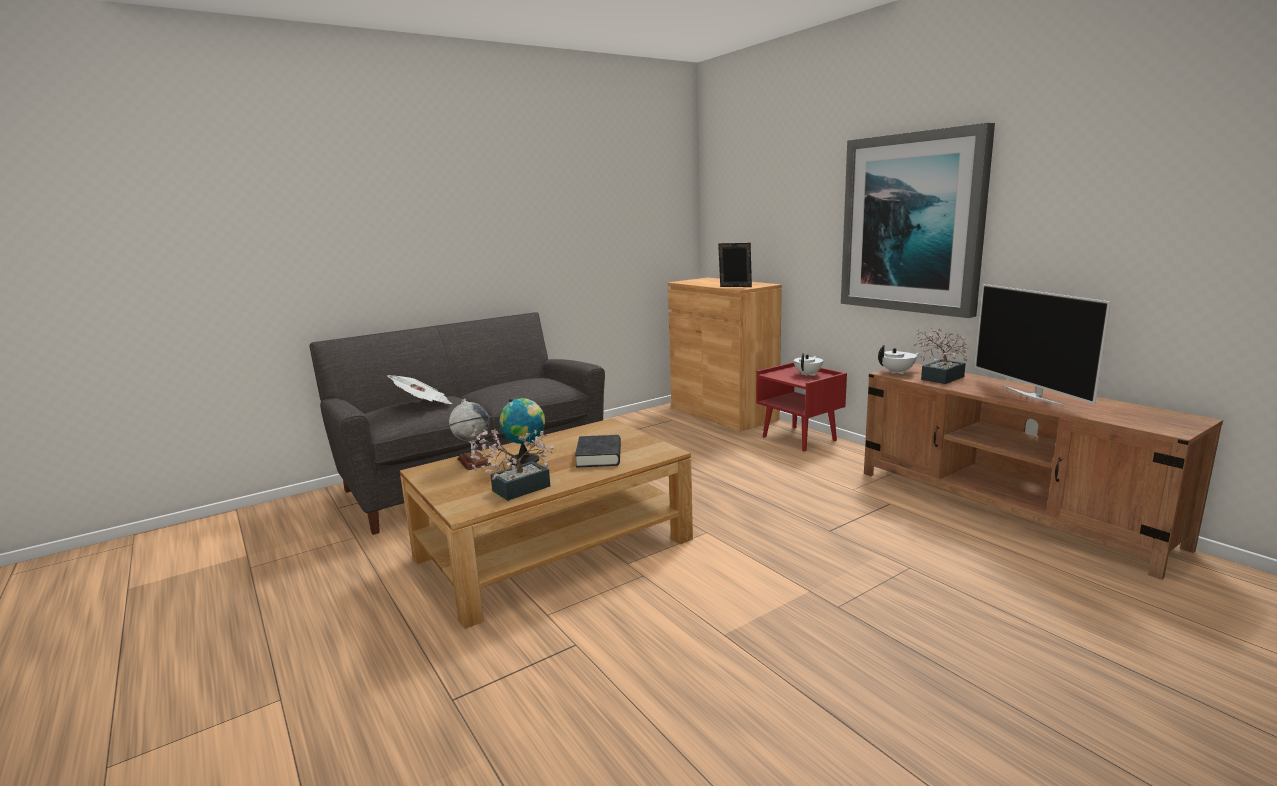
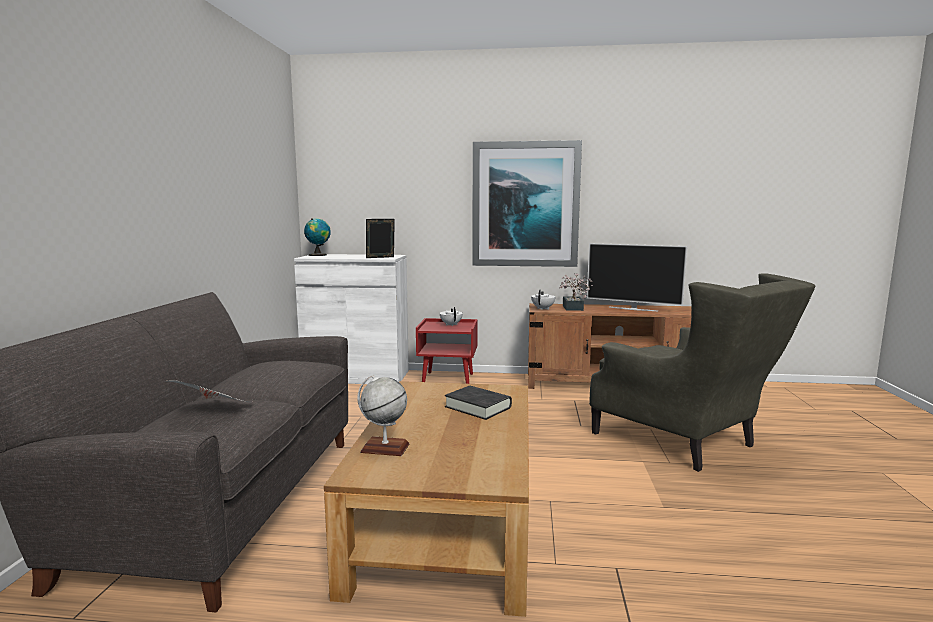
camera: 50 degrees left, 5 degrees down
(515, 490) = (493, 451): potted plant -> none
(526, 460) = (429, 429): globe -> globe (318, 255)
(723, 413) = (356, 376): brown cabinet -> white cabinet
(917, 600) = (686, 442): none -> grey armchair

